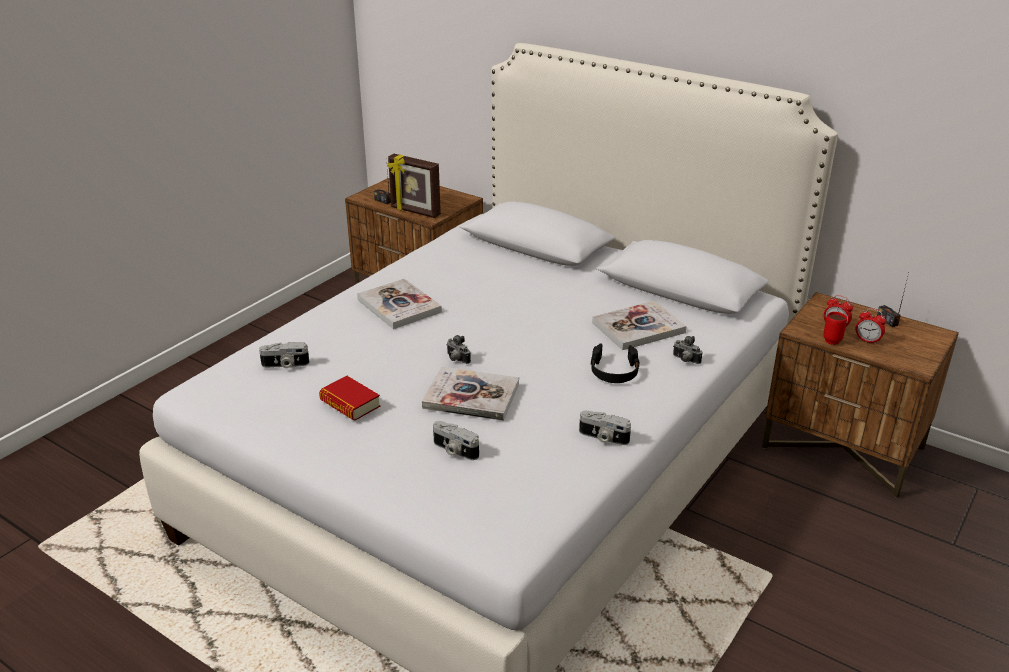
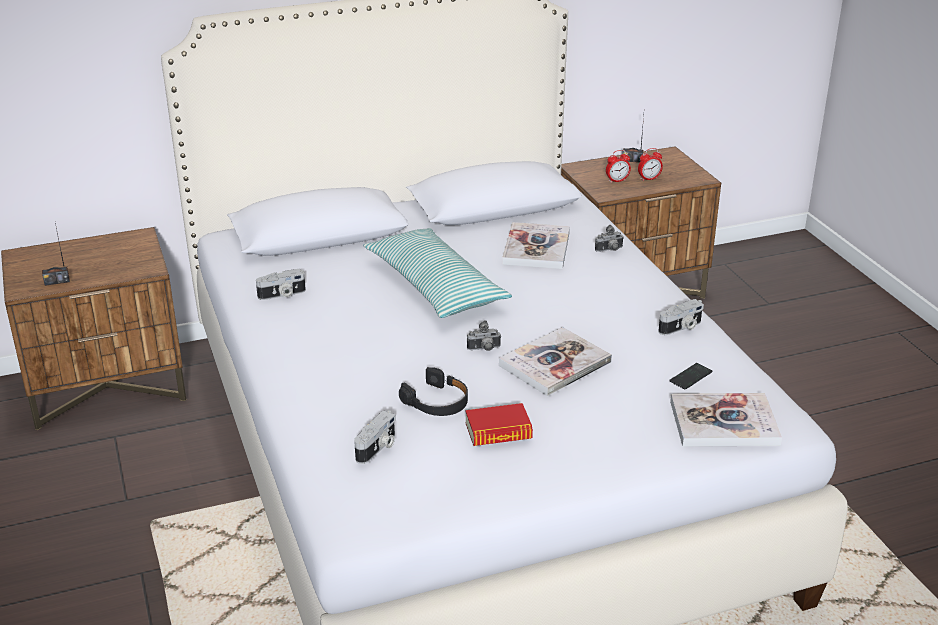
camera: 55 degrees left, 0 degrees up
(399, 306) = (340, 345): book -> book (724, 423)
(415, 212) = (119, 273): picture frame -> none
(454, 450) = (630, 403): camera -> camera (282, 295)
(521, 309) = (435, 287): none -> pillow
(528, 468) = (690, 377): none -> phone
(614, 371) = (591, 285): black headphones -> black headphones (437, 402)
(830, 339) = (630, 190): red mug -> none

